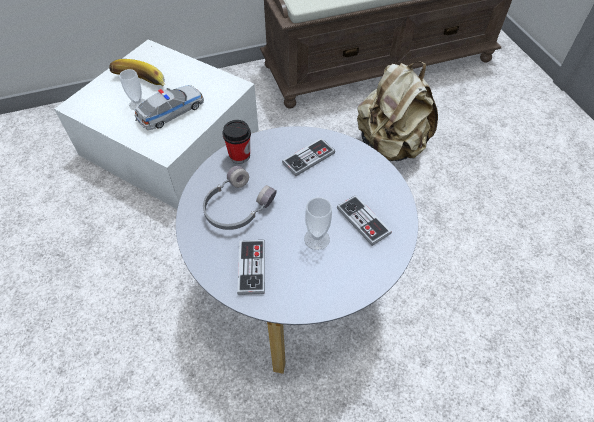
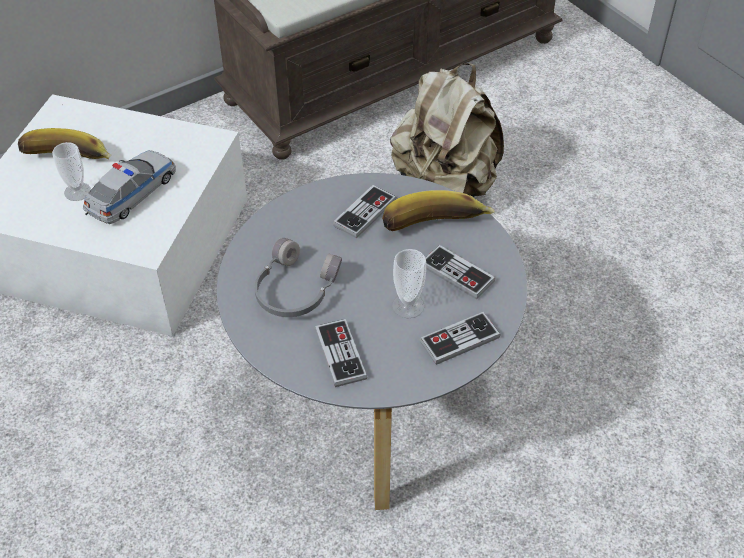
camera: 15 degrees left, 5 degrees down
(239, 156) = (274, 227): cup -> none
(348, 277) = (459, 340): none -> game controller
(357, 181) = (435, 228): none -> banana

